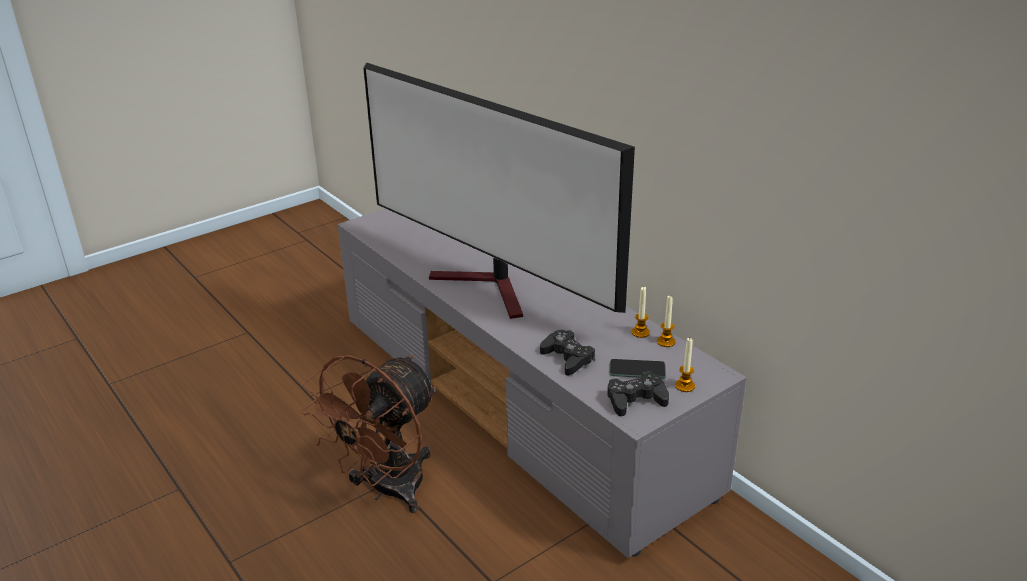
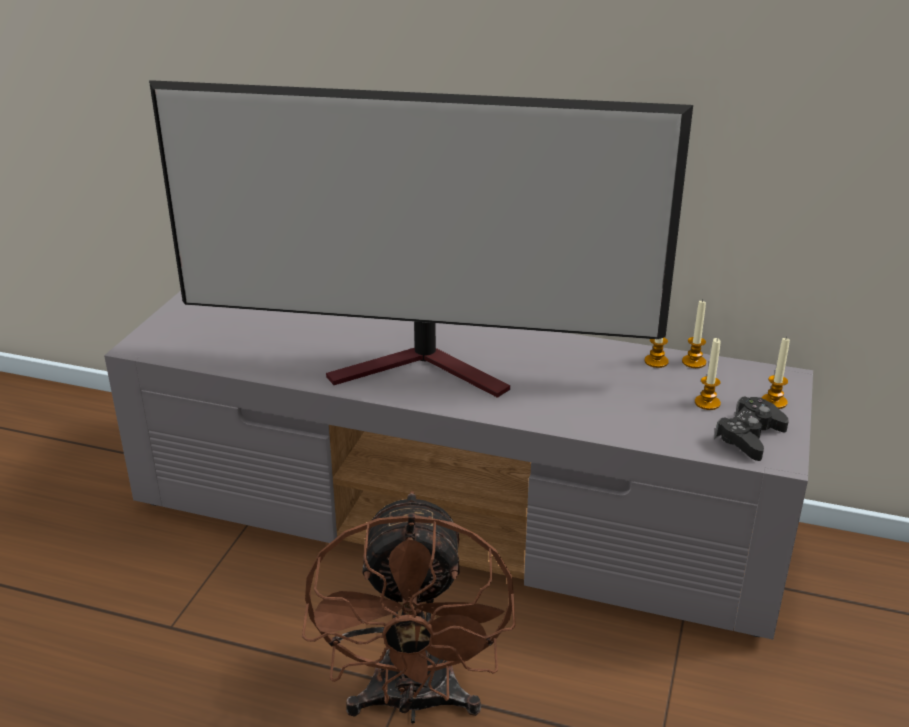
camera: 35 degrees left, 0 degrees up
(567, 358) = (620, 418): black game controller -> none
(637, 370) = (707, 403): phone -> candle

